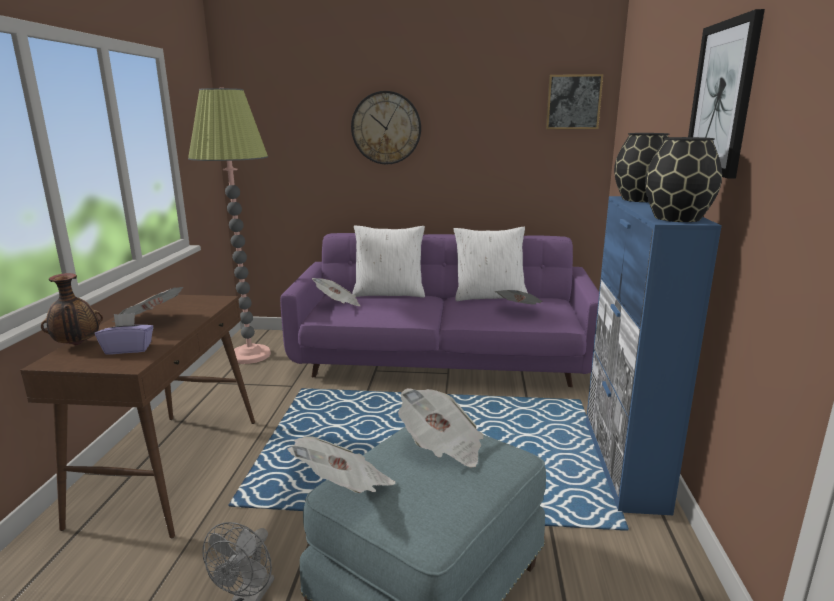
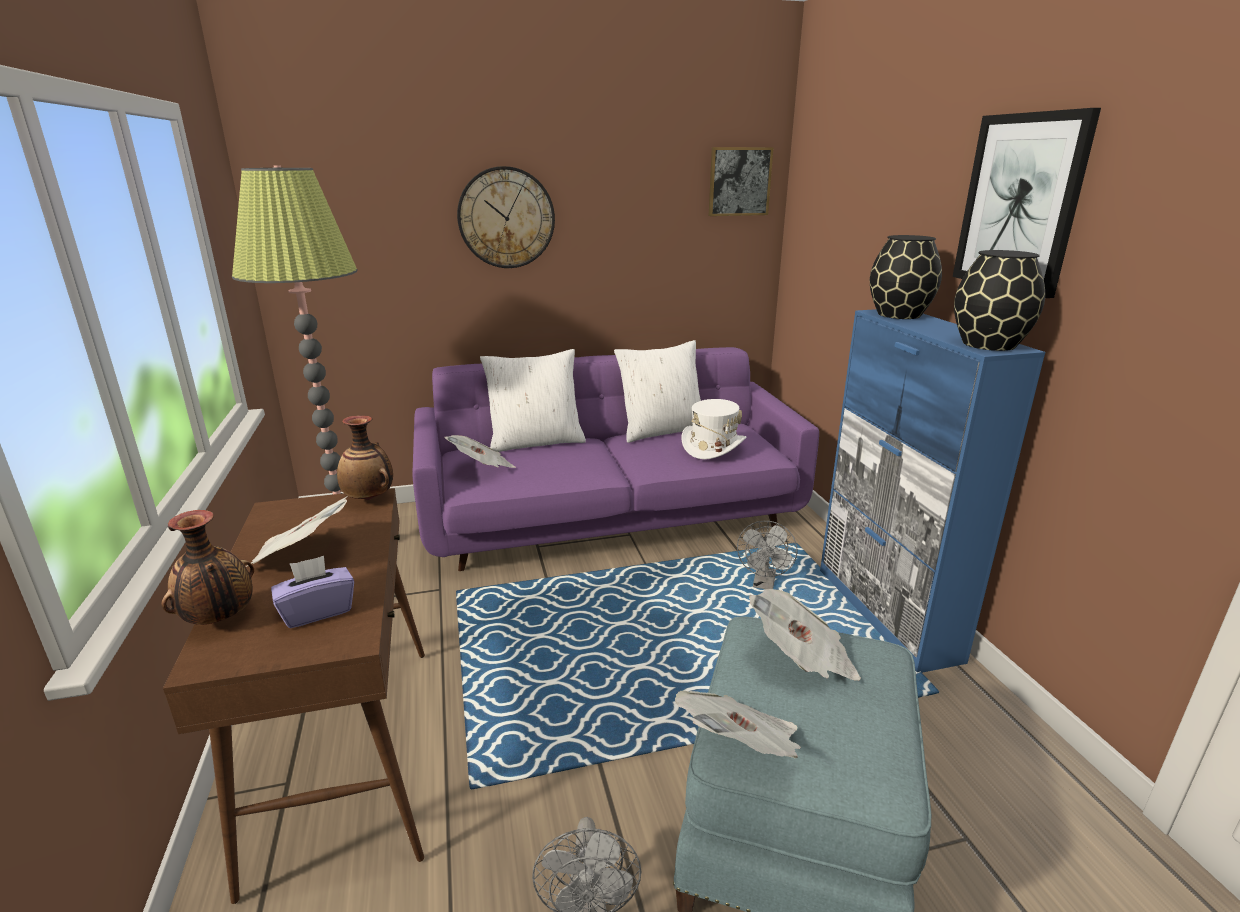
camera: 20 degrees left, 5 degrees up
(217, 299) = (370, 498): none -> vase
(519, 310) = (713, 446): newspaper -> white hat
(530, 424) = (764, 584): none -> grey fan

